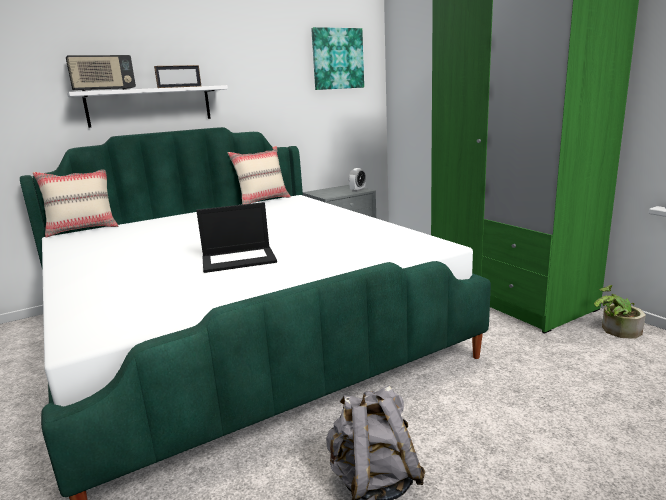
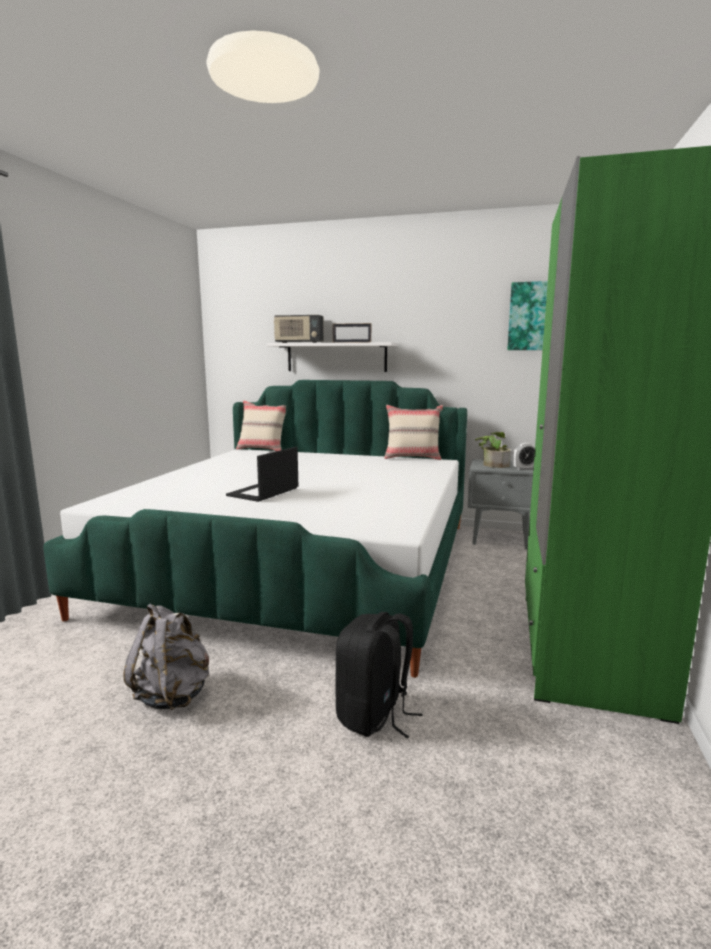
camera: 45 degrees right, 5 degrees down
(239, 259) = (263, 492): laptop -> laptop turned 90 degrees clockwise
(509, 392) = (374, 715): none -> black backpack
(616, 330) = (638, 753): potted plant -> potted plant (492, 464)

